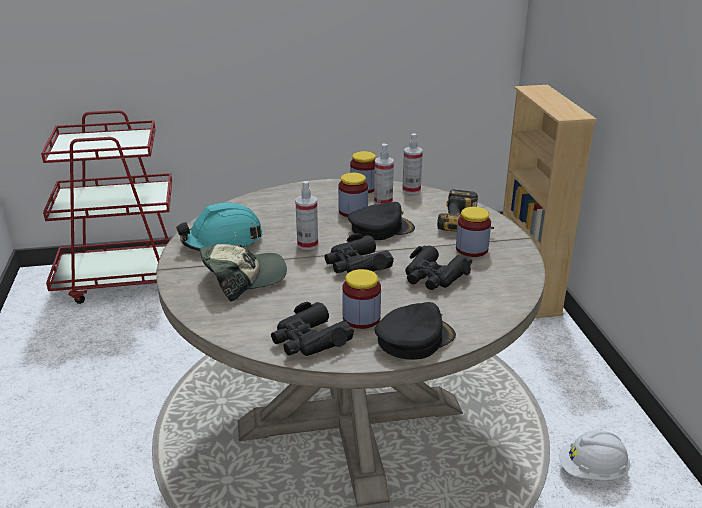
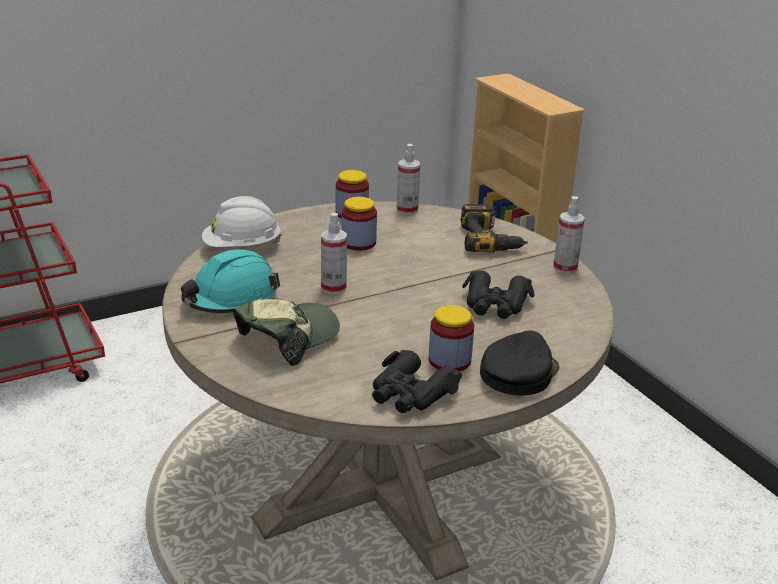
camera: 20 degrees left, 0 degrees up
(356, 264) = (404, 303): black binoculars -> none
(381, 228) = (403, 258): black cap -> none
(383, 201) = (385, 227): spray bottle -> spray bottle (565, 268)
(471, 249) = (514, 269): jar -> none
(592, 471) = (654, 490): white hard hat -> white hard hat (242, 248)

